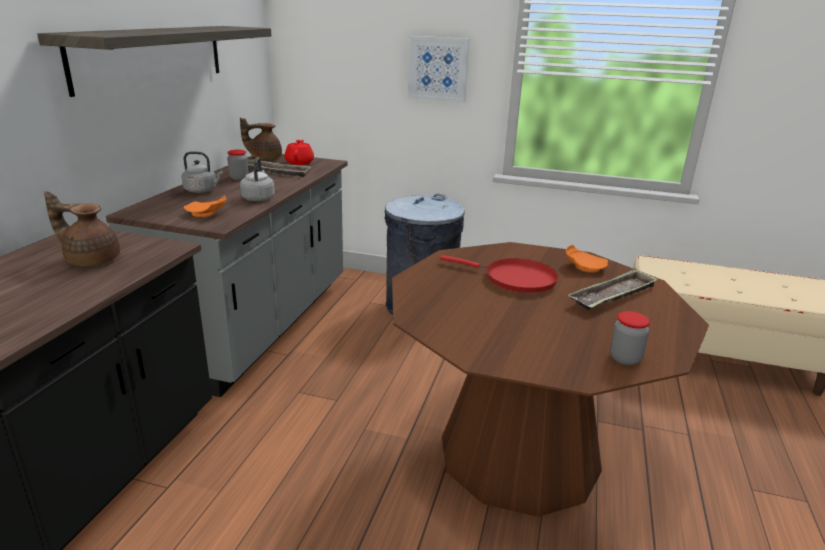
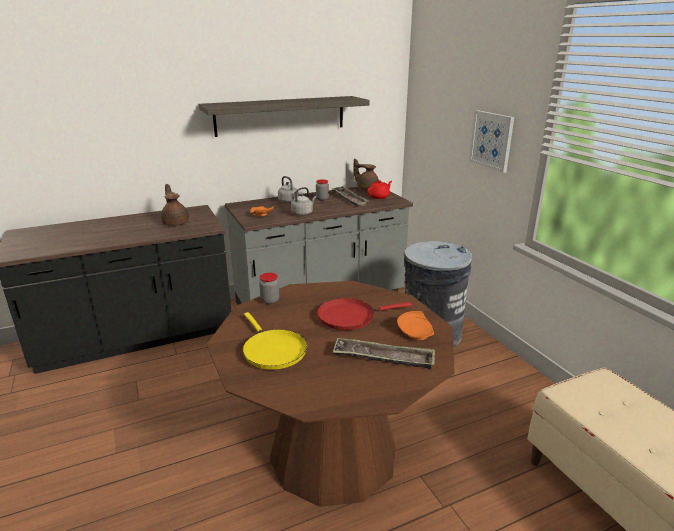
camera: 50 degrees right, 0 degrees up
(515, 279) = (350, 316): red frying pan -> red frying pan turned 90 degrees clockwise
(534, 338) = (272, 350): none -> yellow frying pan
(624, 358) = (287, 389): jar -> jar (270, 300)

